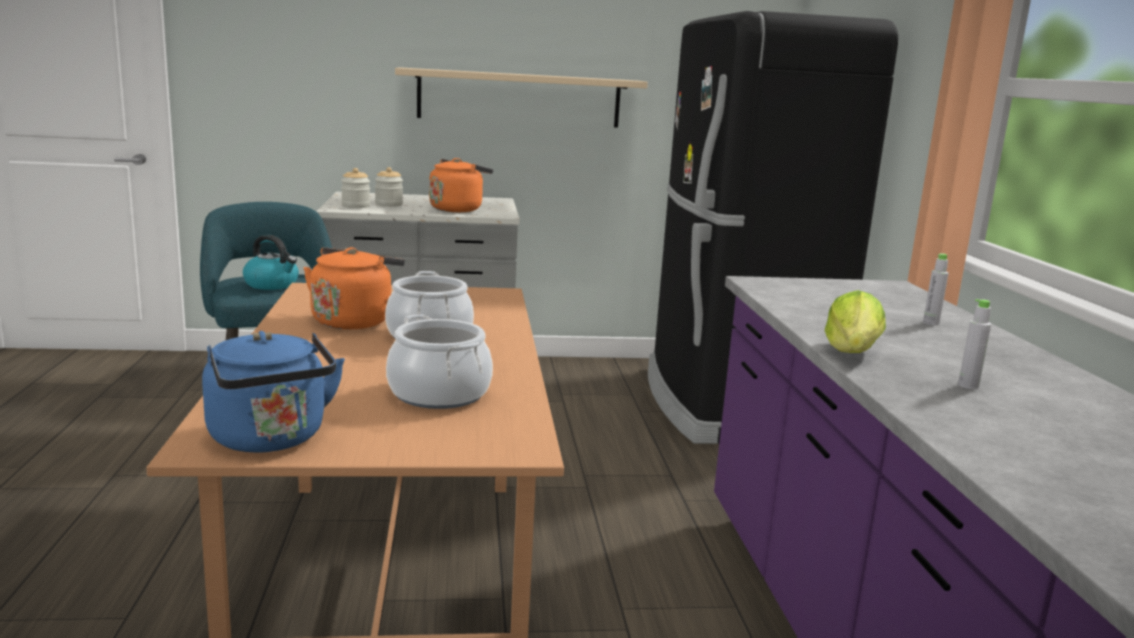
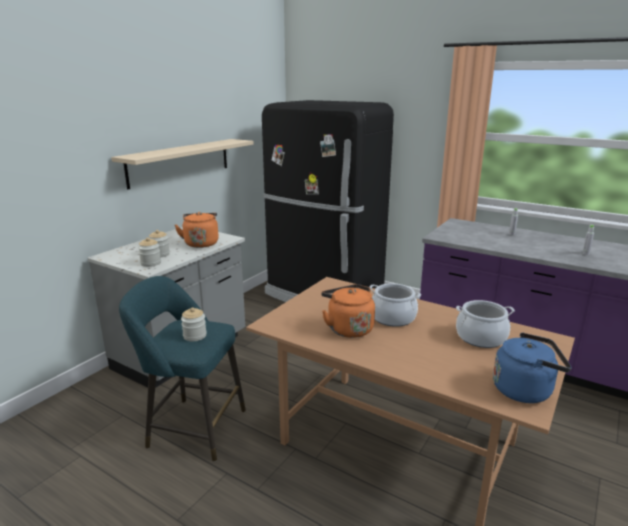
camera: 50 degrees left, 5 degrees up
(272, 284) = (195, 336): kettle -> jar
(852, 353) = (545, 255): lettuce -> none

